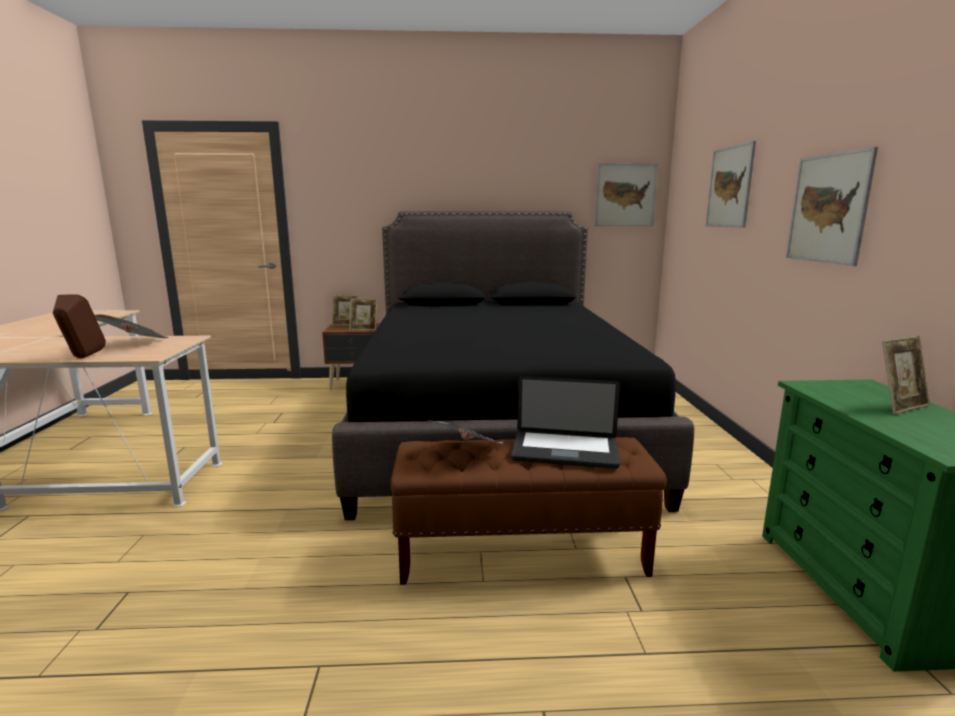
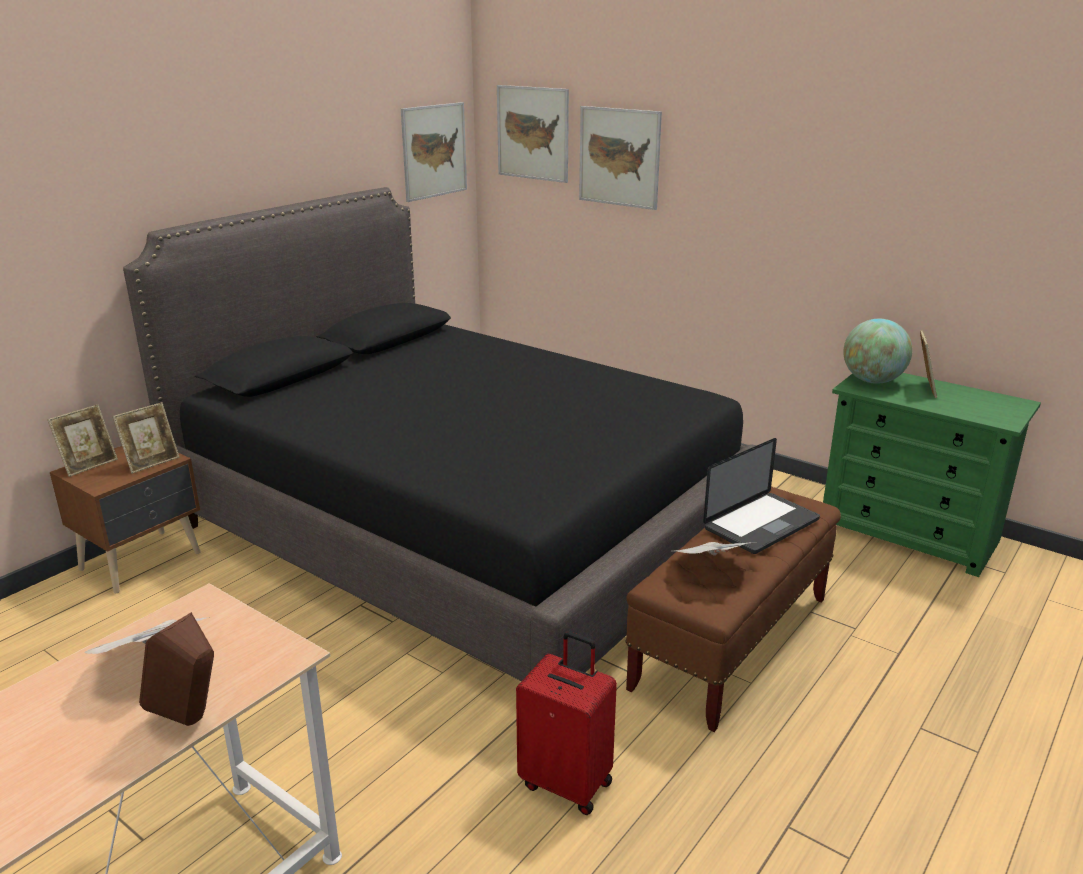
camera: 50 degrees left, 10 degrees up
(291, 547) = (567, 783): none -> red suitcase
(828, 208) = (785, 205): picture -> picture (532, 133)
(844, 388) = (872, 381): none -> globe

